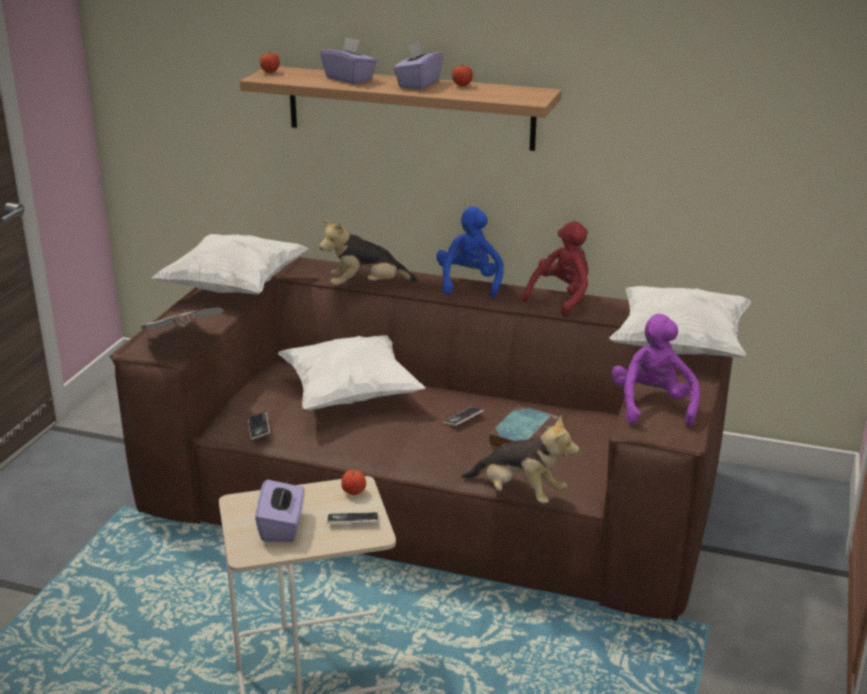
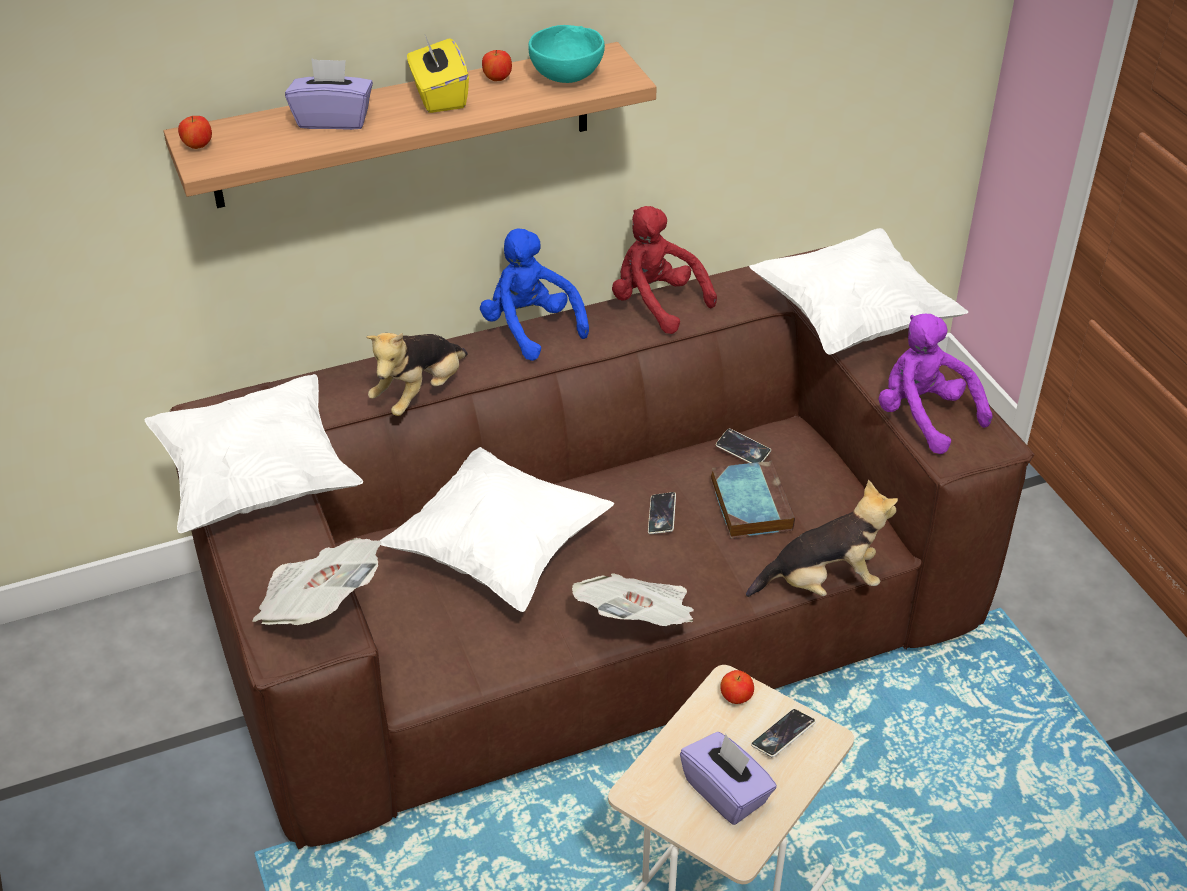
camera: 40 degrees left, 15 degrees up
(258, 428) = (457, 663): phone -> phone (743, 450)
(377, 455) = (638, 621): none -> newspaper
(418, 84) = (439, 96): purple tissue box -> yellow tissue box
(501, 93) = (568, 77): none -> turquoise bowl
(561, 298) = (656, 303): red plush toy -> red plush toy turned 45 degrees counterclockwise

